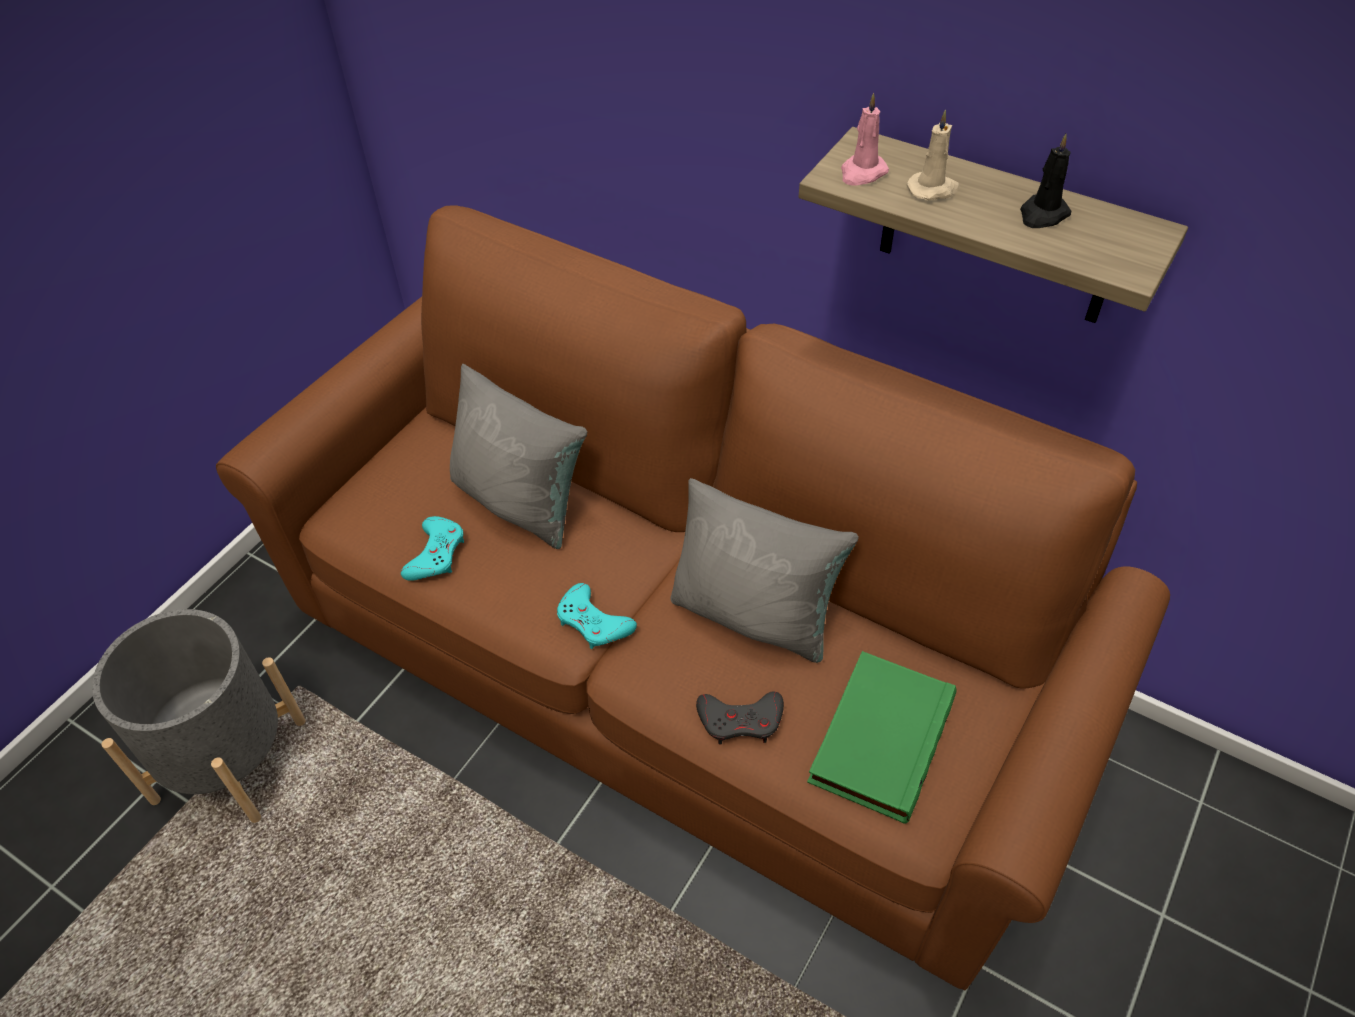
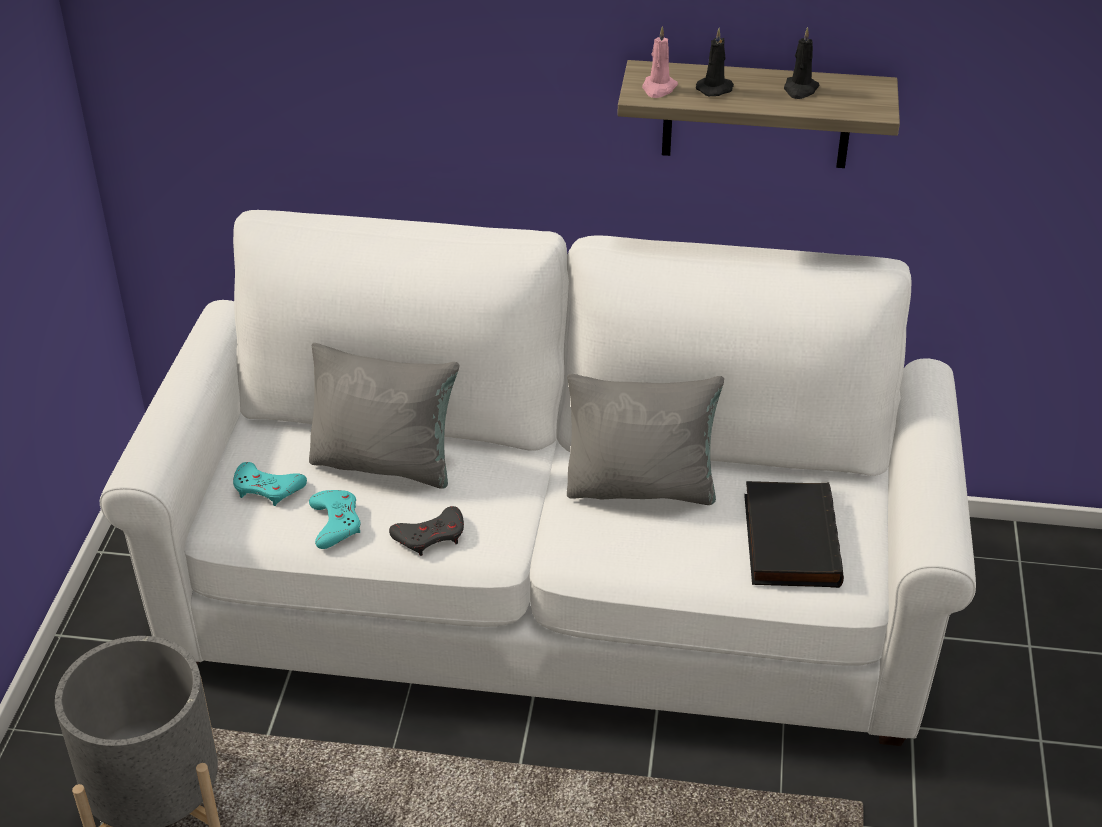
camera: 25 degrees left, 10 degrees down
(593, 622) = (511, 531): turquoise game controller -> turquoise game controller (267, 488)
(682, 666) = (551, 596): brown sofa -> white sofa
(741, 720) = (676, 561): grey game controller -> grey game controller (430, 536)
(878, 737) = (787, 539): green book -> black book
(933, 189) = (716, 89): beige candle -> black candle

